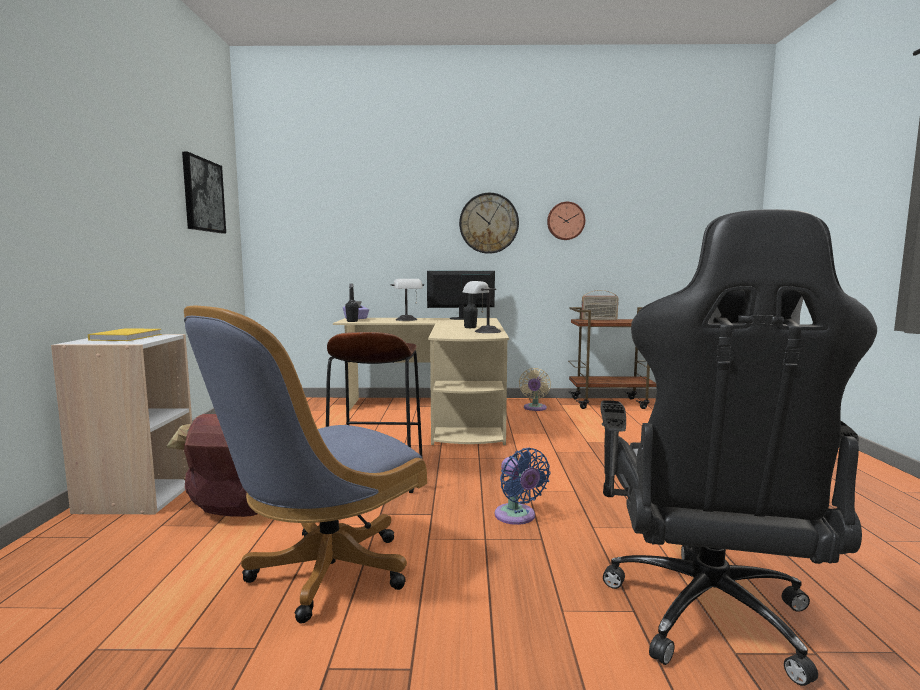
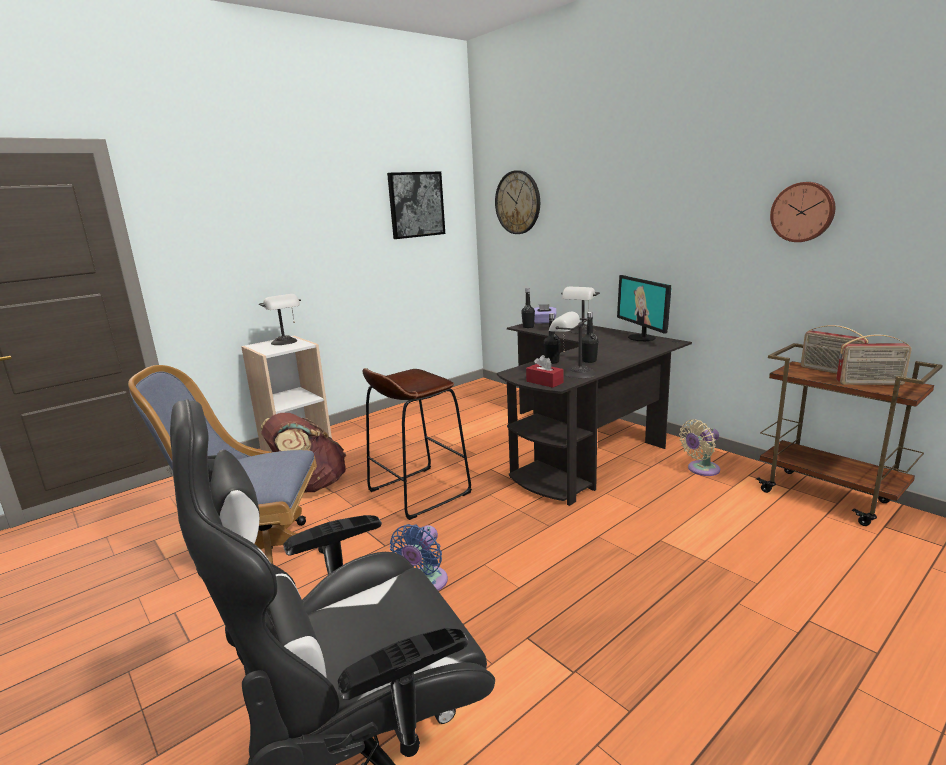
camera: 50 degrees right, 10 degrees up
(127, 337) = (286, 342): yellow book -> table lamp
(439, 414) = (584, 443): beige desk -> black desk
(447, 330) = (552, 361): none -> black bottle
(461, 318) = (642, 337): monitor -> monitor turned 150 degrees counterclockwise
(482, 336) = (544, 382): none -> red tissue box
(488, 223) = (692, 216): wall clock -> wall clock (518, 202)
(628, 321) = (870, 383): none -> radio

